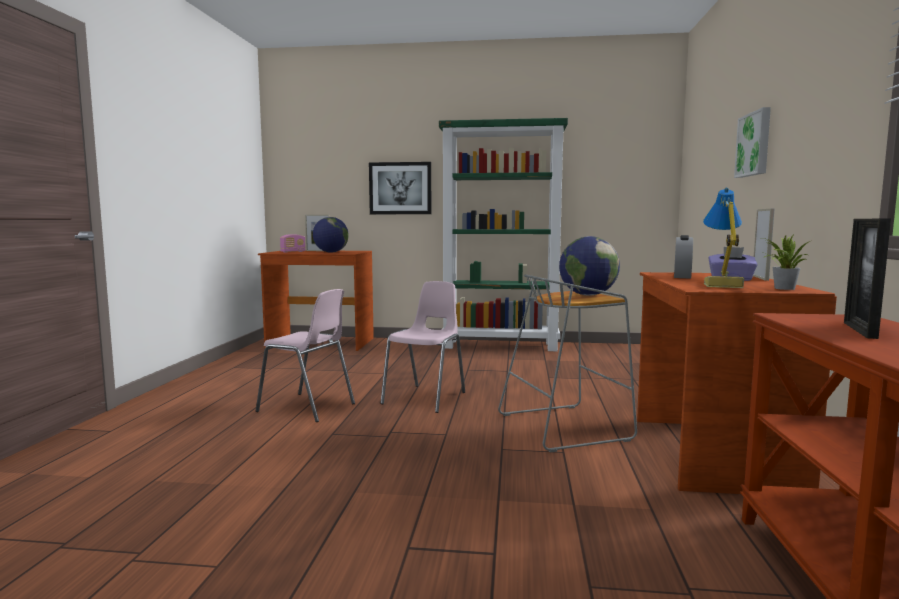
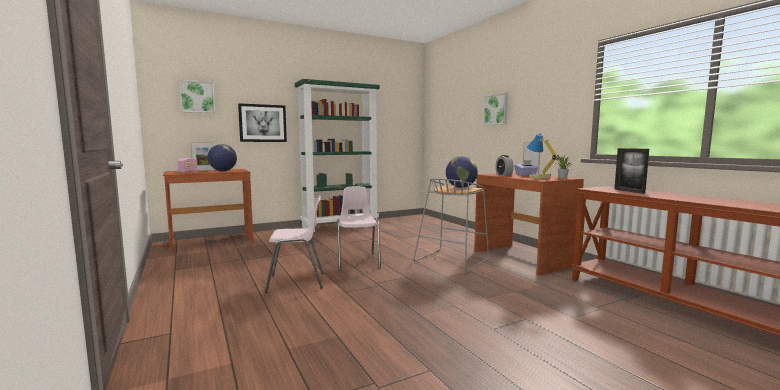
camera: 35 degrees left, 0 degrees up
(322, 157) = (197, 97): none -> picture

